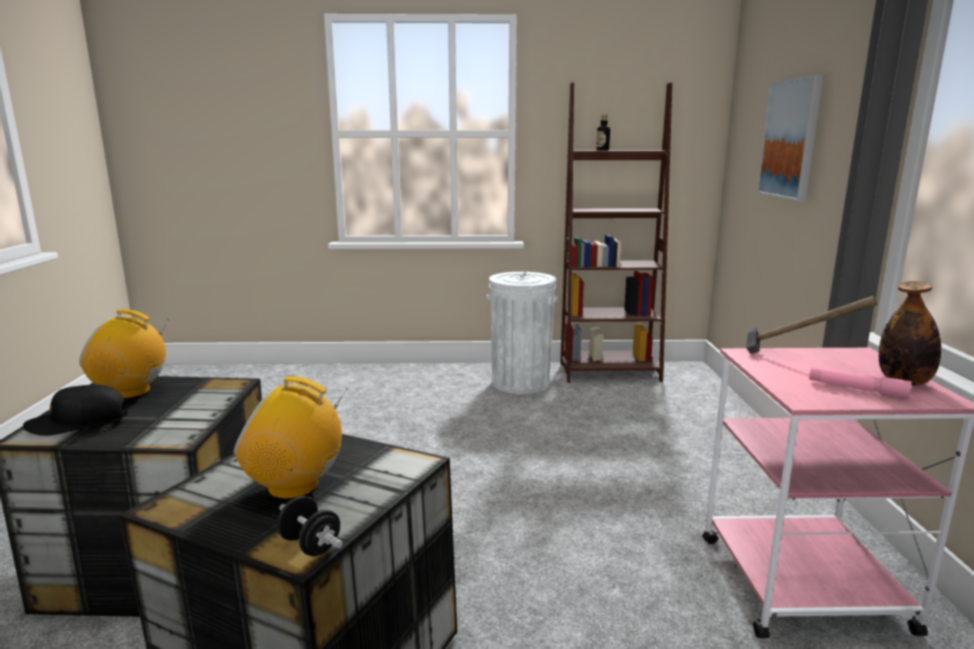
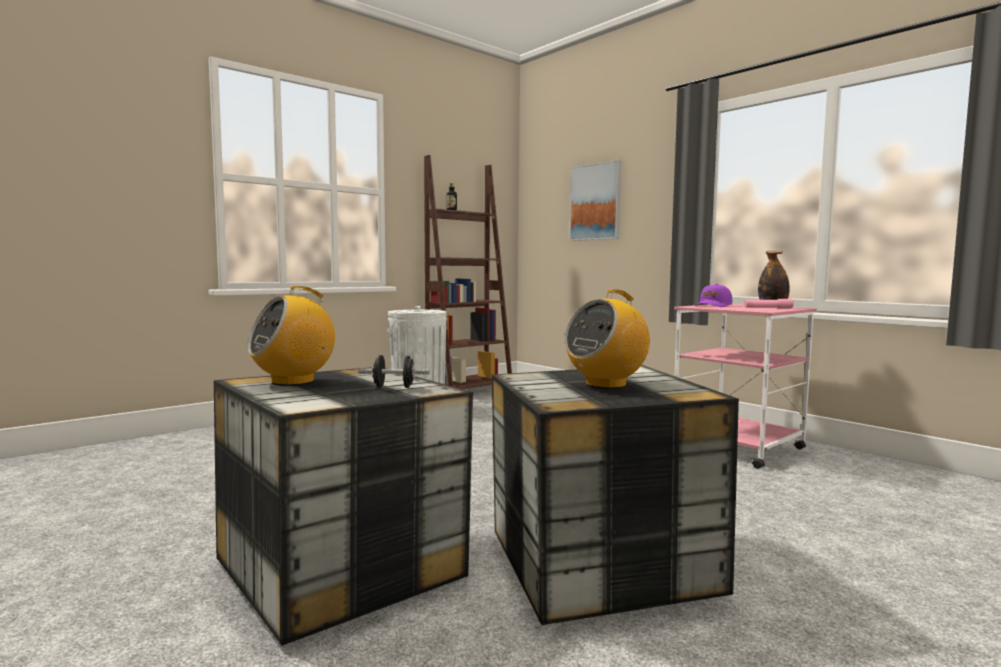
camera: 40 degrees left, 10 degrees down
(78, 422) = (318, 395): black cap -> none
(310, 545) = (697, 391): black dumbbell -> black dumbbell (394, 387)
(796, 357) = (713, 306): hammer -> purple cap

